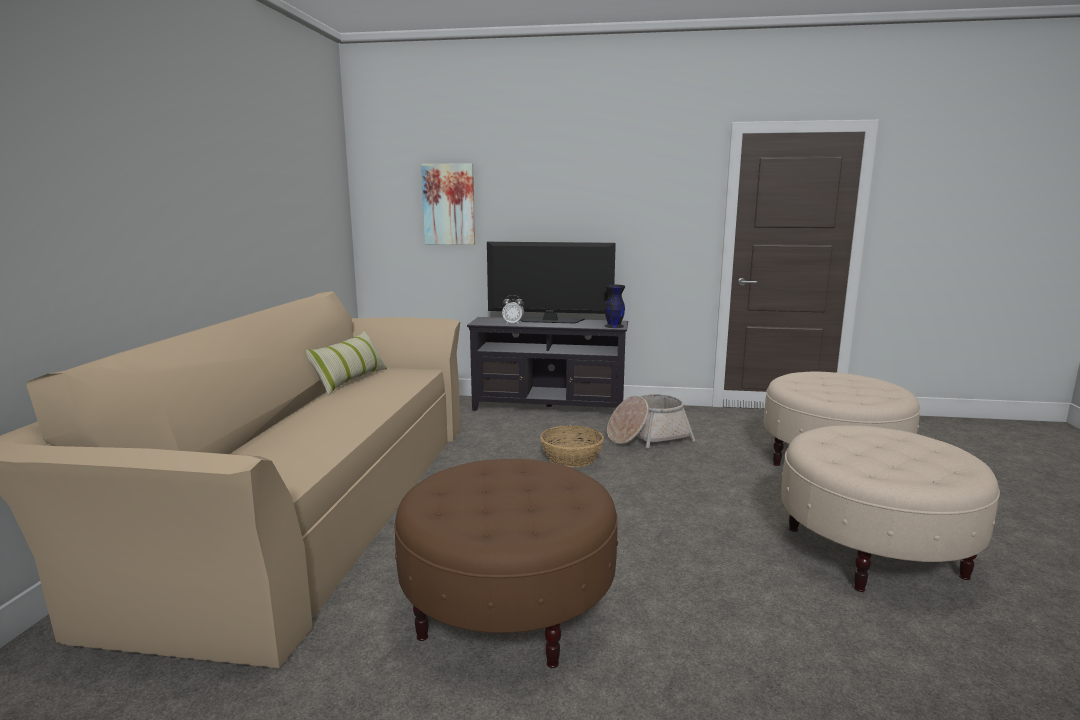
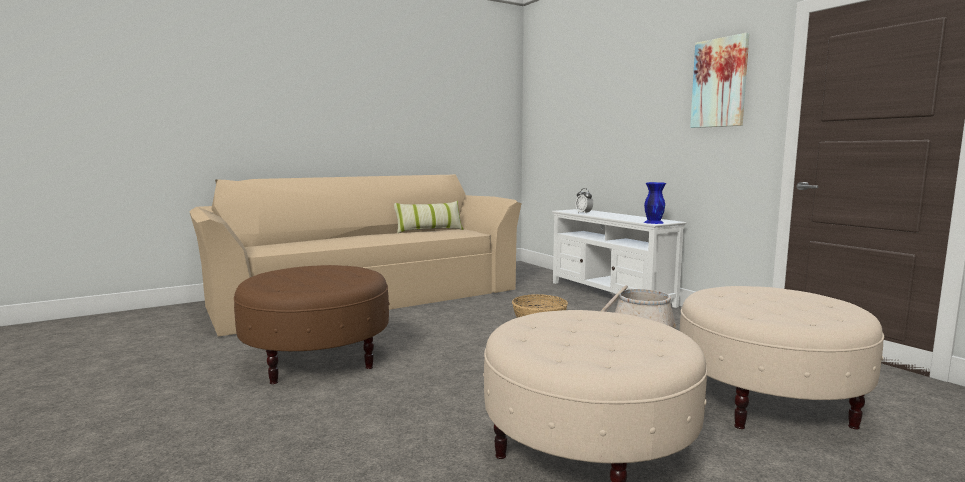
camera: 50 degrees right, 5 degrees down
(449, 204) = (571, 116): picture -> picture (719, 83)
(548, 407) = (610, 294): black tv stand -> white tv stand
(550, 320) = (619, 215): television -> none
(613, 326) = (653, 222): black vase -> blue vase

